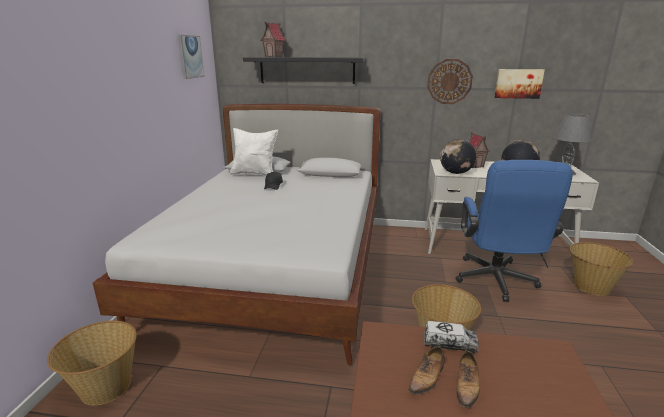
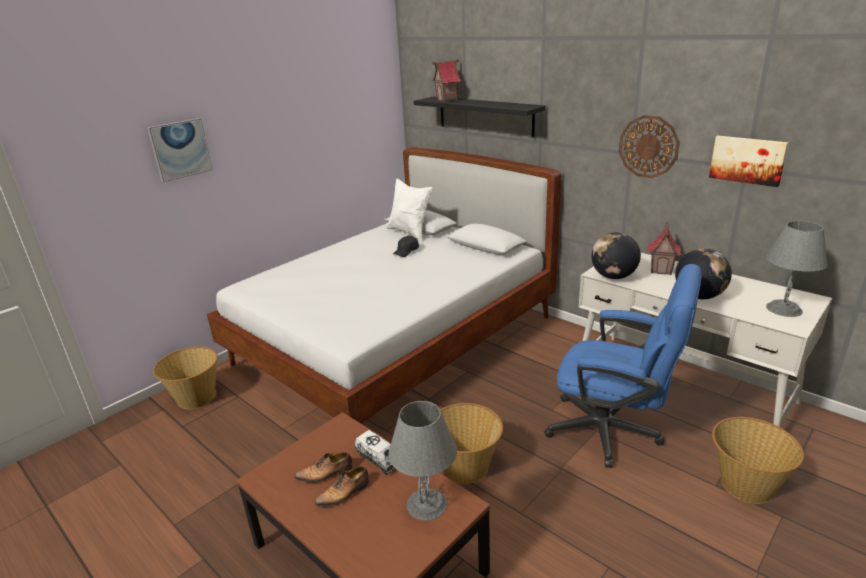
camera: 35 degrees right, 5 degrees up
(190, 57) = (358, 101): picture -> picture (180, 149)
(496, 282) = (613, 432): blue office chair -> blue office chair turned 105 degrees counterclockwise
(534, 361) = (426, 503): none -> grey table lamp

